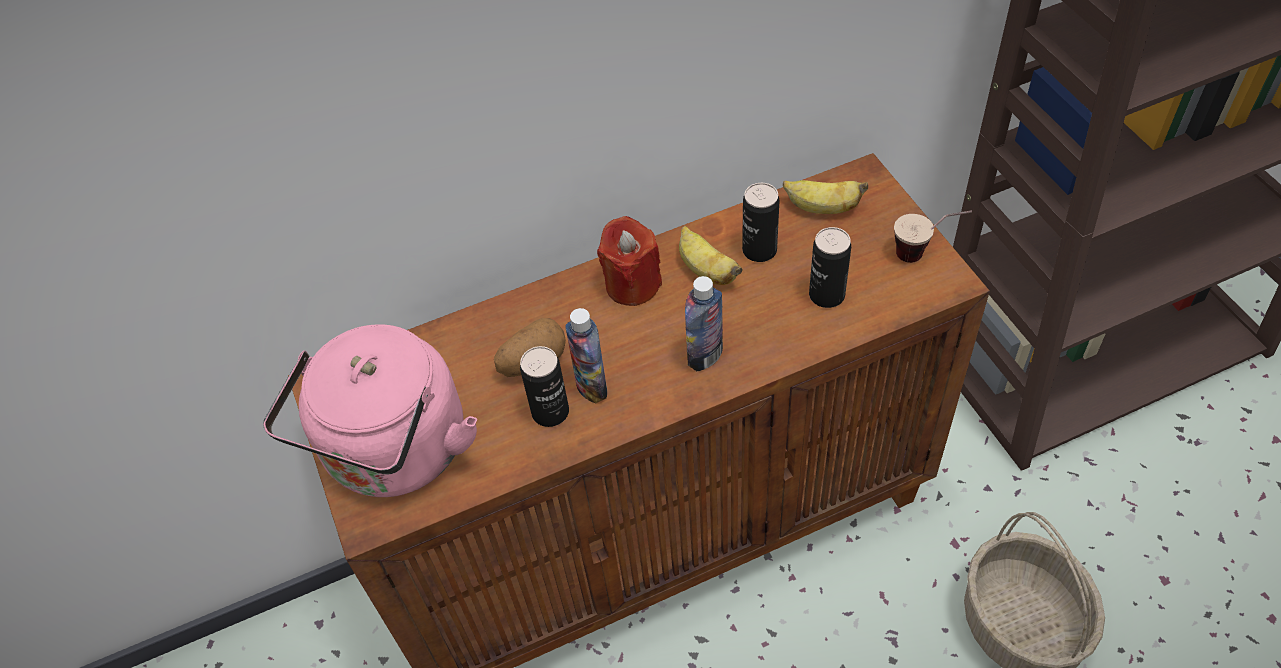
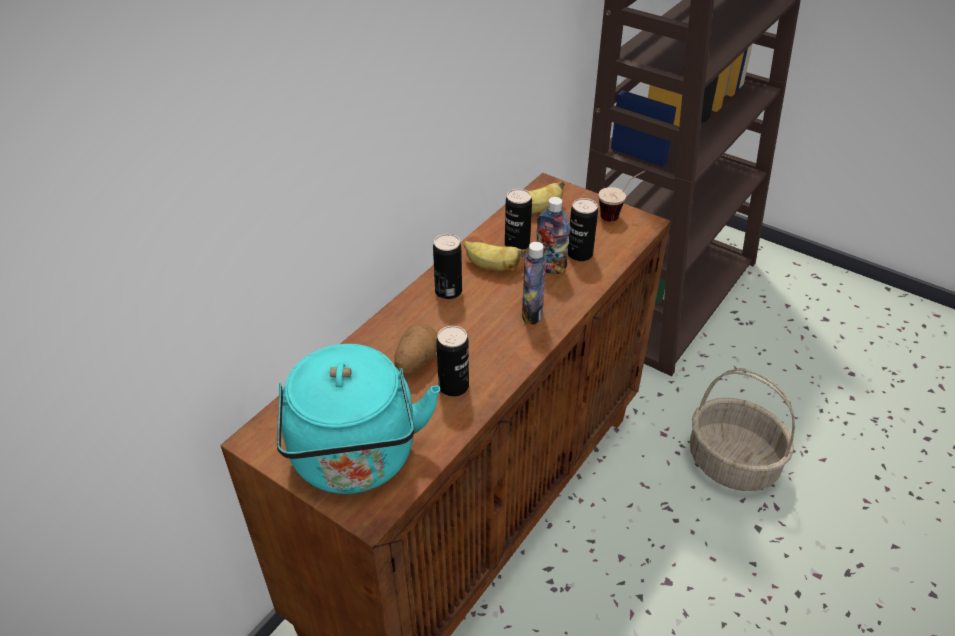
camera: 35 degrees left, 10 degrees down
(394, 455) = (356, 461): pink kettle -> turquoise kettle
(591, 386) = (470, 360): bottle -> bottle (550, 267)
(632, 284) = (448, 291): red candle -> can

